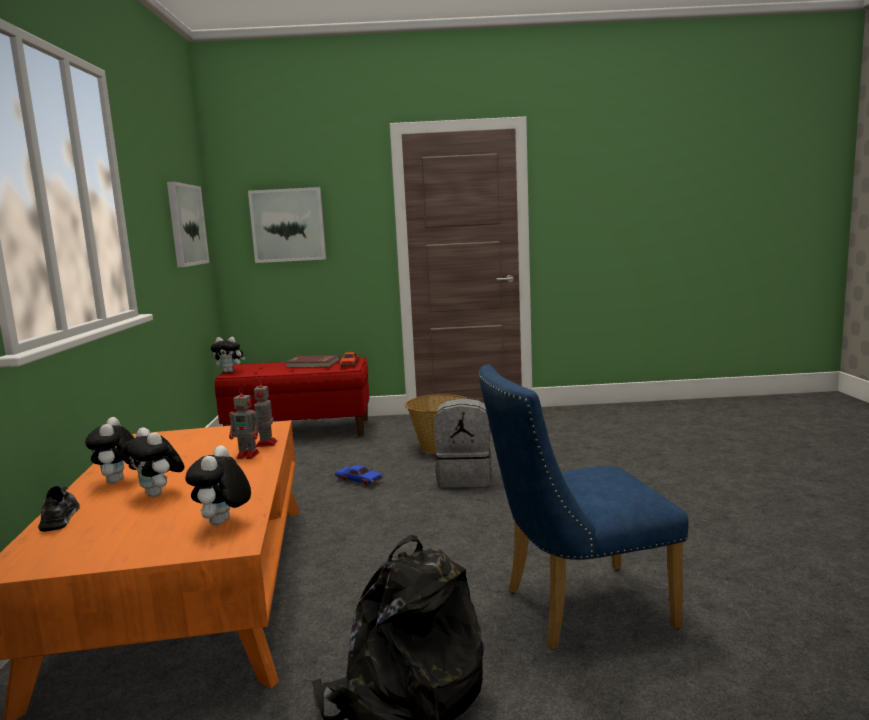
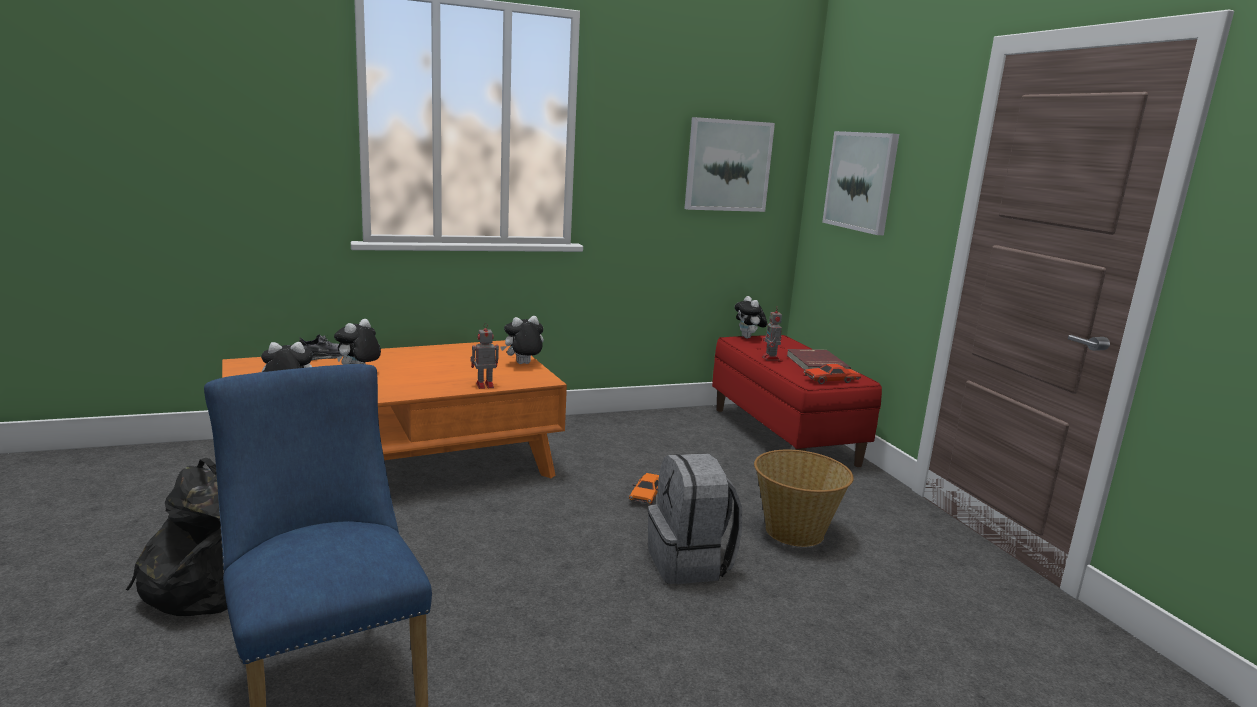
camera: 70 degrees right, 5 degrees up
(118, 482) = (391, 358): plush toy -> plush toy (523, 364)
(249, 455) = (450, 384): toy robot -> toy robot (771, 358)
(359, 480) = (647, 494): blue toy car -> orange toy car

